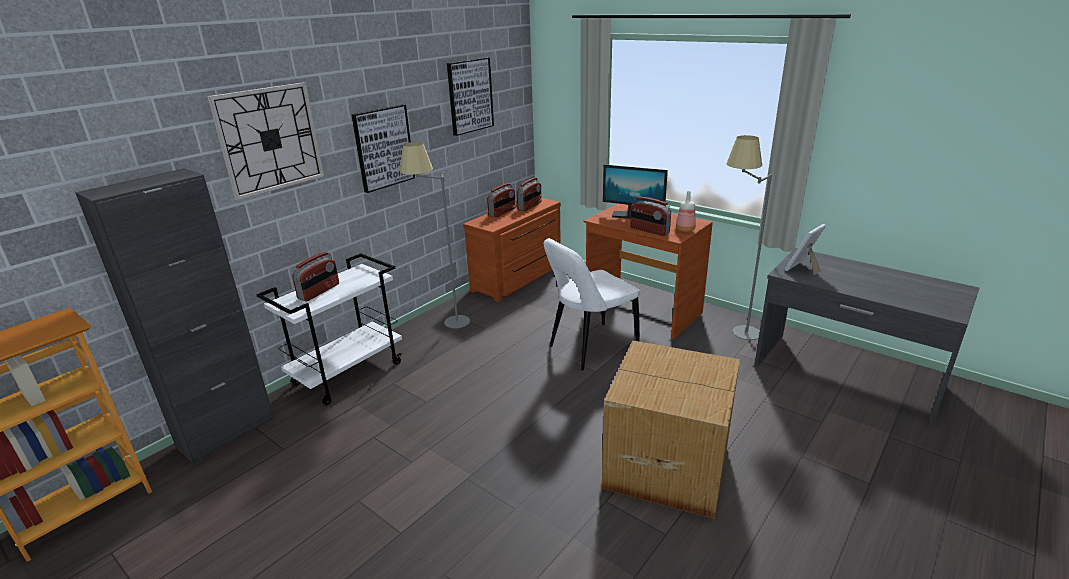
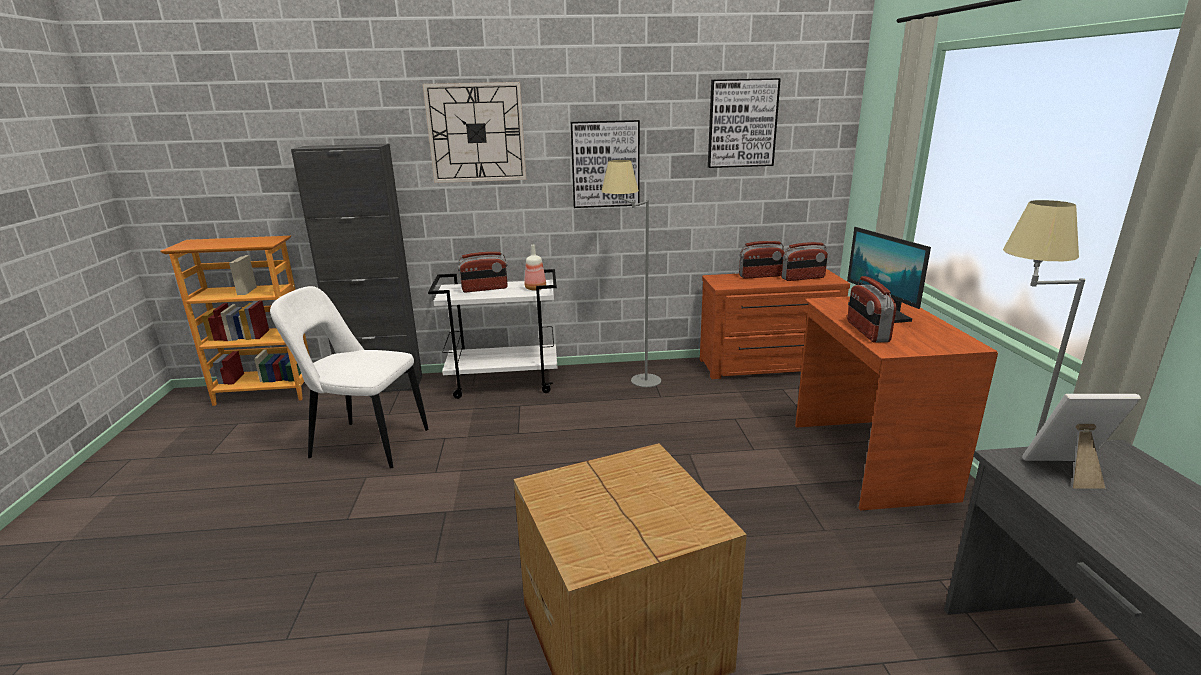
camera: 45 degrees right, 5 degrees down
(590, 348) = (736, 466): white chair -> white chair (365, 444)
(684, 230) = (923, 346): bottle -> bottle (534, 288)

